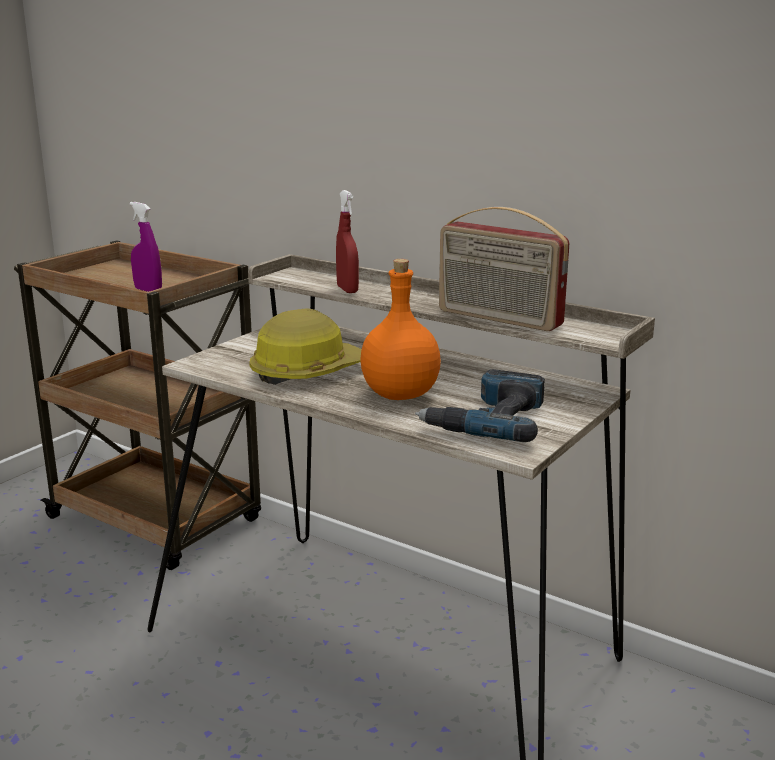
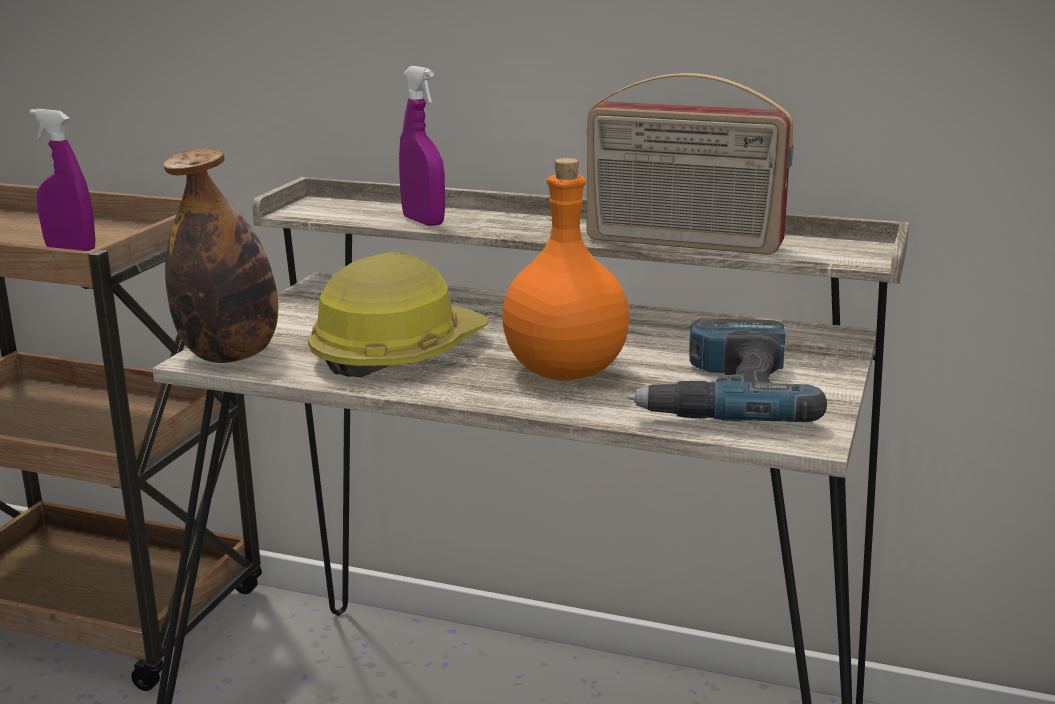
camera: 15 degrees left, 0 degrees up
(209, 363) = (230, 355): none -> bottle
(347, 290) = (423, 221): red spray bottle -> purple spray bottle

